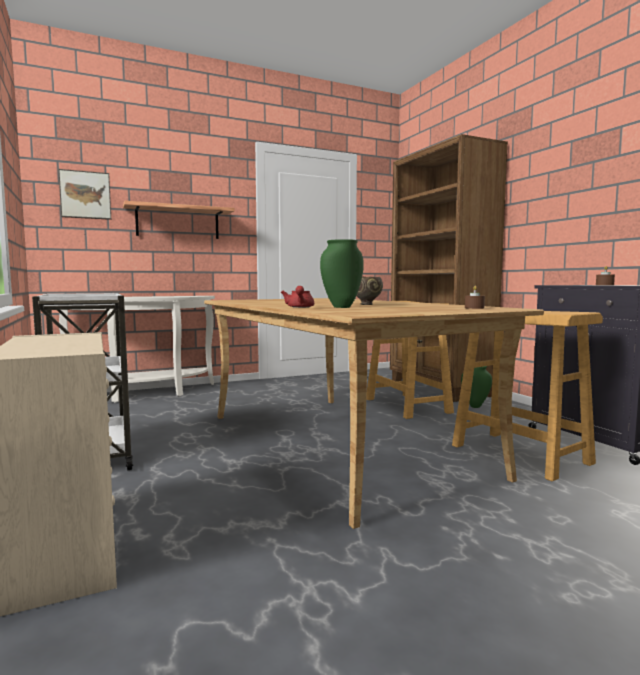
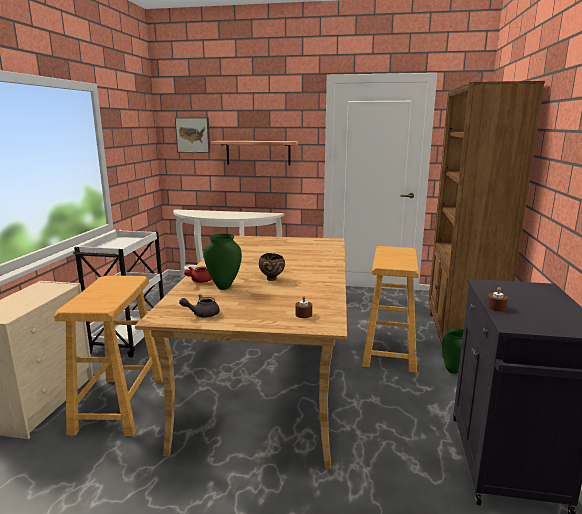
camera: 35 degrees right, 10 degrees up
(391, 312) = (202, 314): none -> grey teapot
(519, 454) = (387, 443): beige stool -> beige stool (120, 404)

